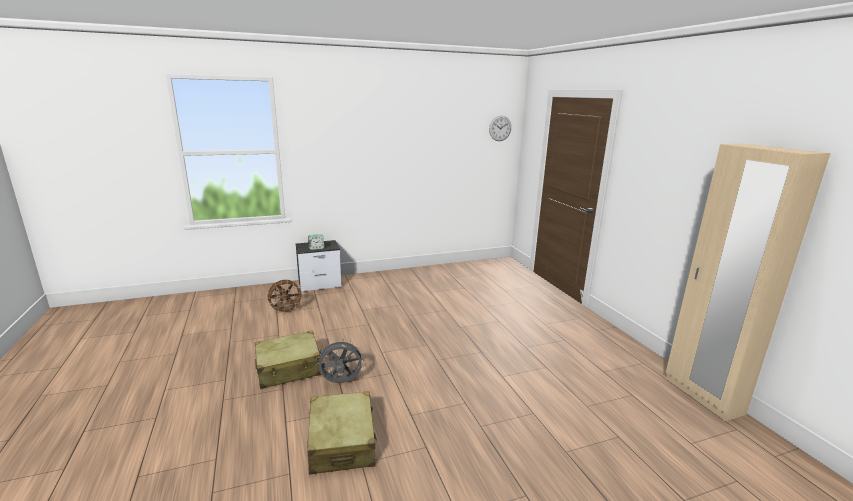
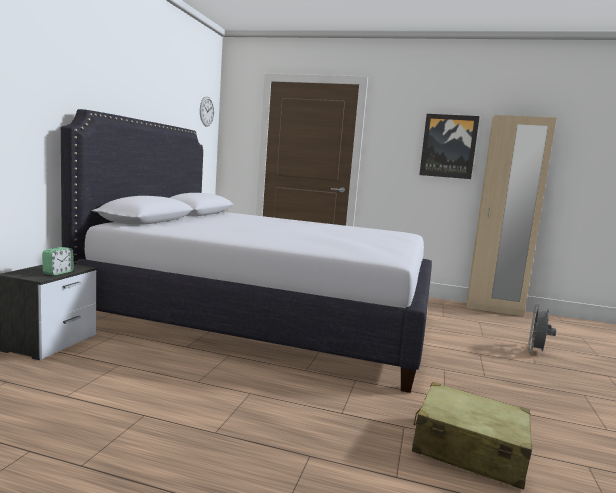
camera: 55 degrees left, 10 degrees down
(286, 311) = (79, 388): brown fan -> none
(289, 368) = (261, 435): beige suitcase -> none
(341, 382) = (342, 412): grey fan -> grey fan (536, 352)
(444, 311) = (267, 318): none -> white bed
(689, 177) = (448, 146): none -> picture

